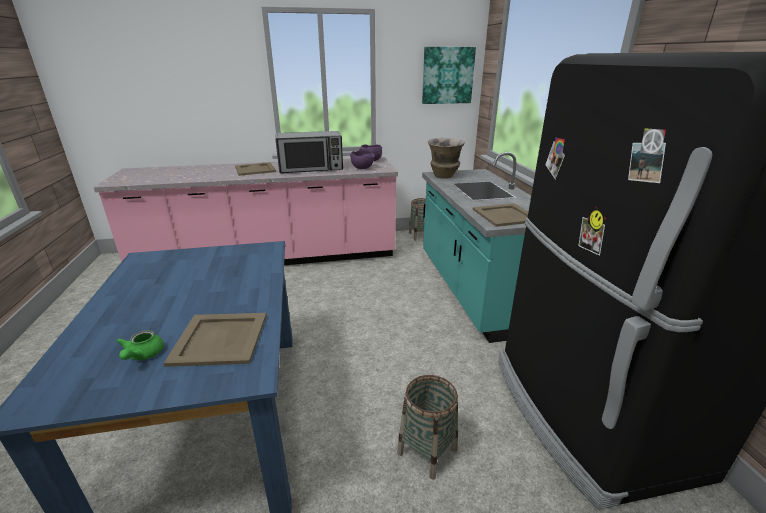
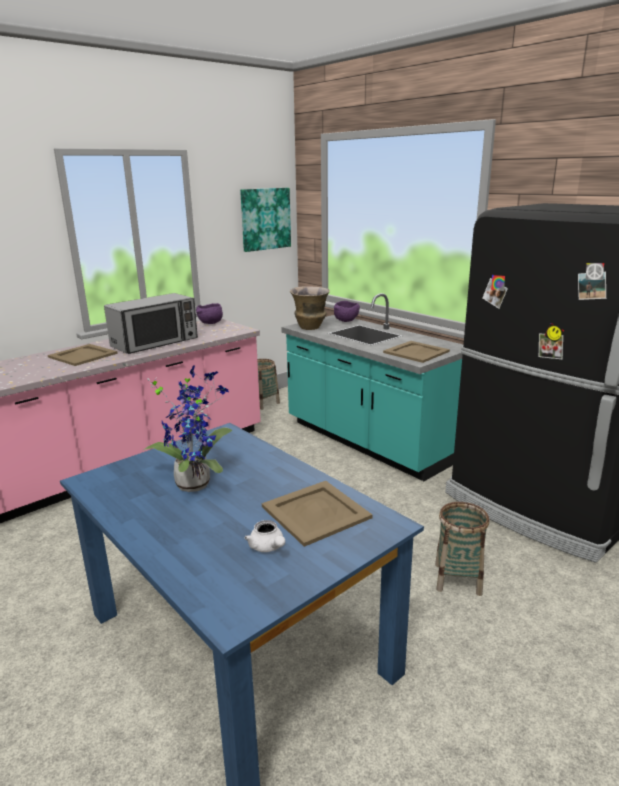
camera: 30 degrees left, 5 degrees down
(143, 355) = (268, 547): green teapot -> white teapot
(190, 281) = (195, 482): none -> potted plant
(363, 168) = (216, 333): purple bowl -> purple bowl (346, 321)

